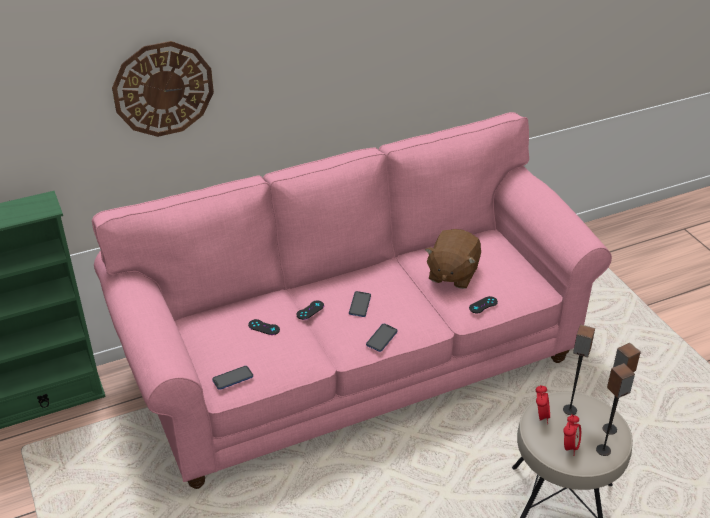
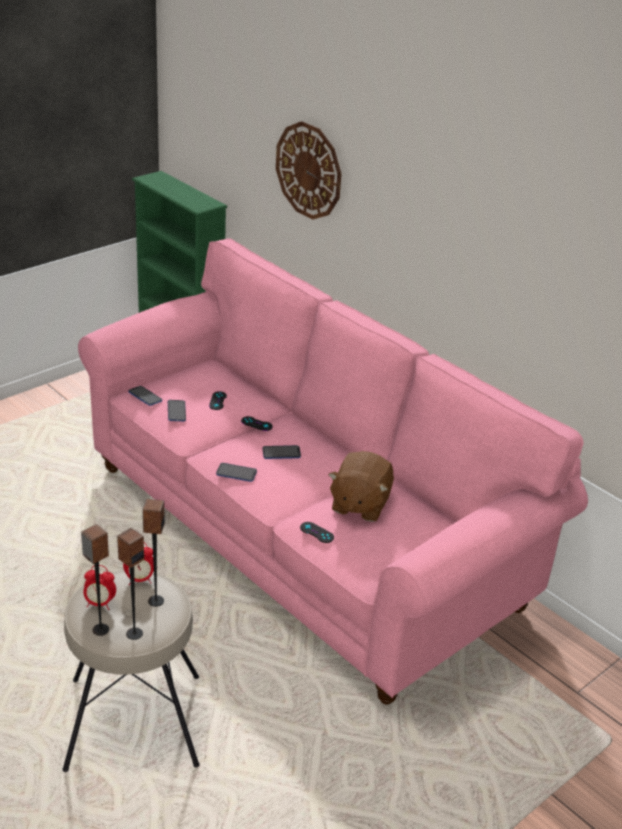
camera: 70 degrees right, 5 degrees down
(271, 359) = (176, 411): none -> phone
(452, 274) = (359, 504): brown plush toy -> brown plush toy turned 75 degrees counterclockwise

